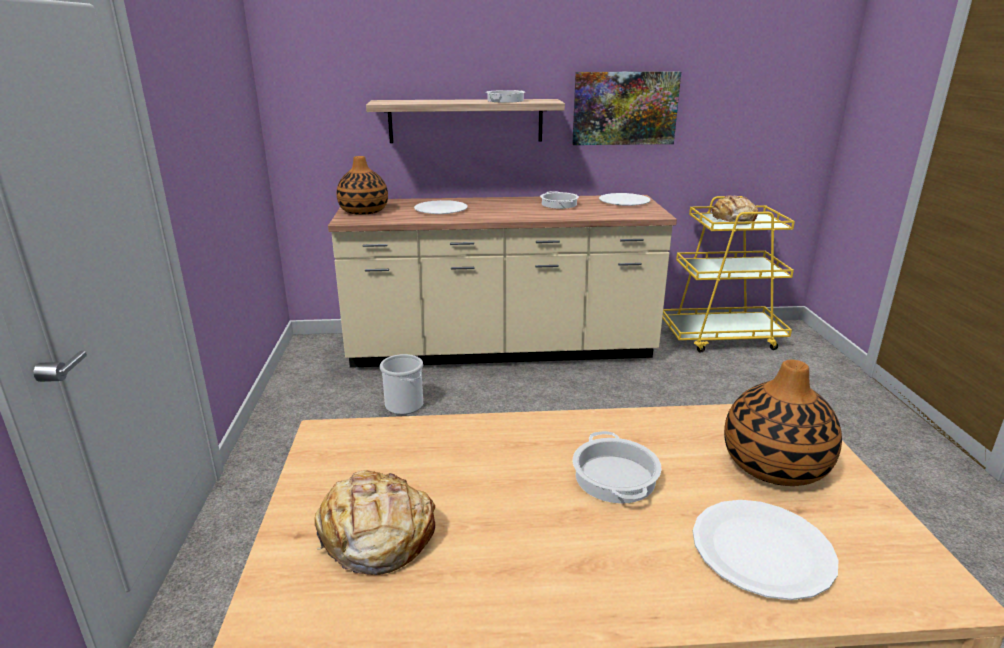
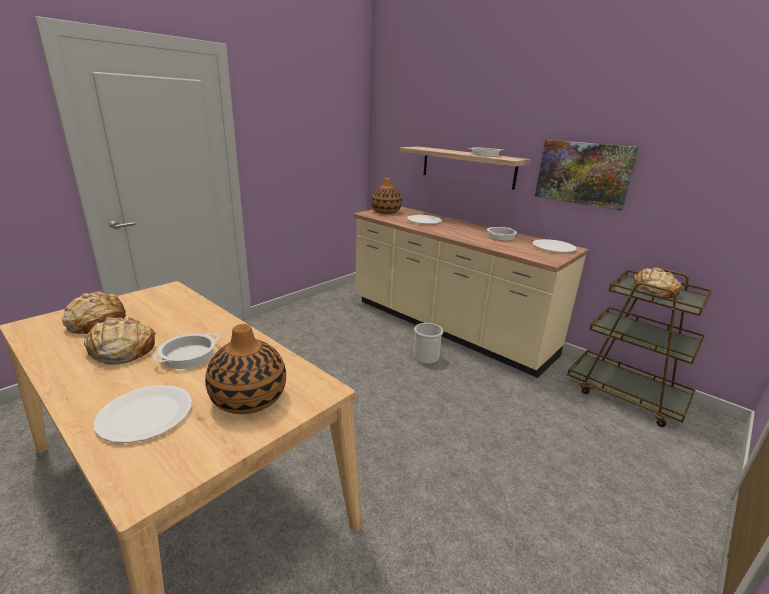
camera: 45 degrees right, 0 degrees up
(404, 405) = (353, 329): bucket -> bucket (426, 357)
(530, 532) = (121, 350): none -> bread
(722, 337) = (625, 395): yellow cart -> brown cart

